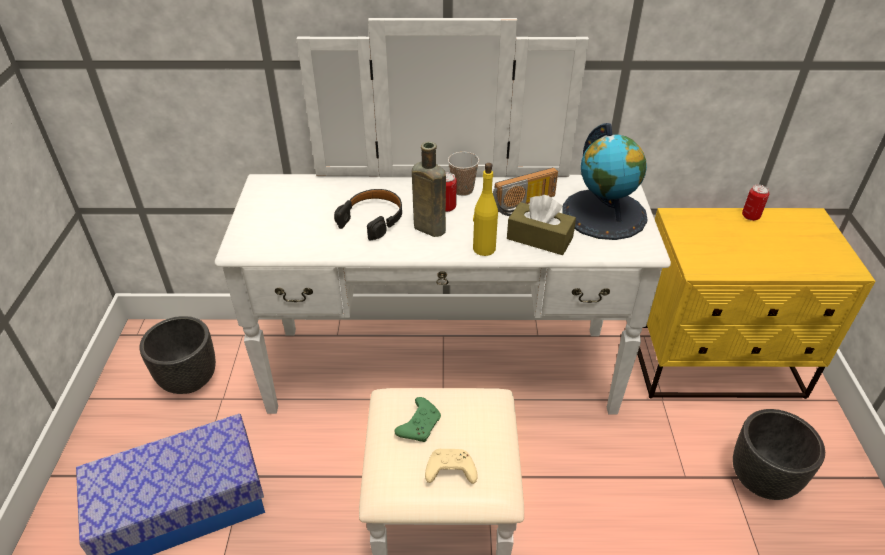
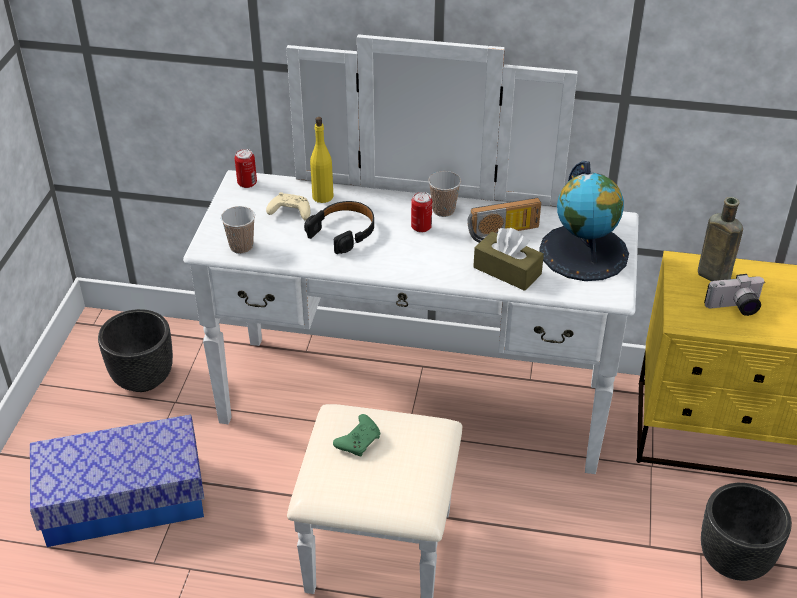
camera: 10 degrees right, 0 degrees up
(273, 244) = (241, 247): none -> cup
(427, 227) = (396, 247): brown bottle -> brown bottle (711, 275)
(449, 472) = (377, 485): beige game controller -> beige game controller (289, 213)
(483, 248) = (447, 275): yellow bottle -> yellow bottle (322, 196)
(739, 251) = (734, 308): none -> camera
(750, 216) = (765, 271): can -> can (247, 183)

